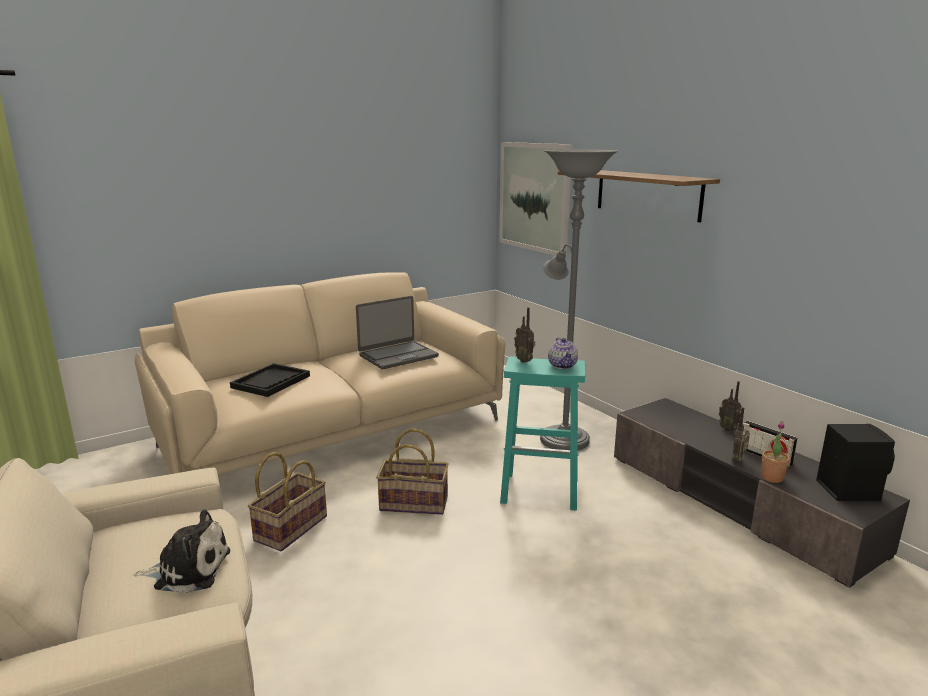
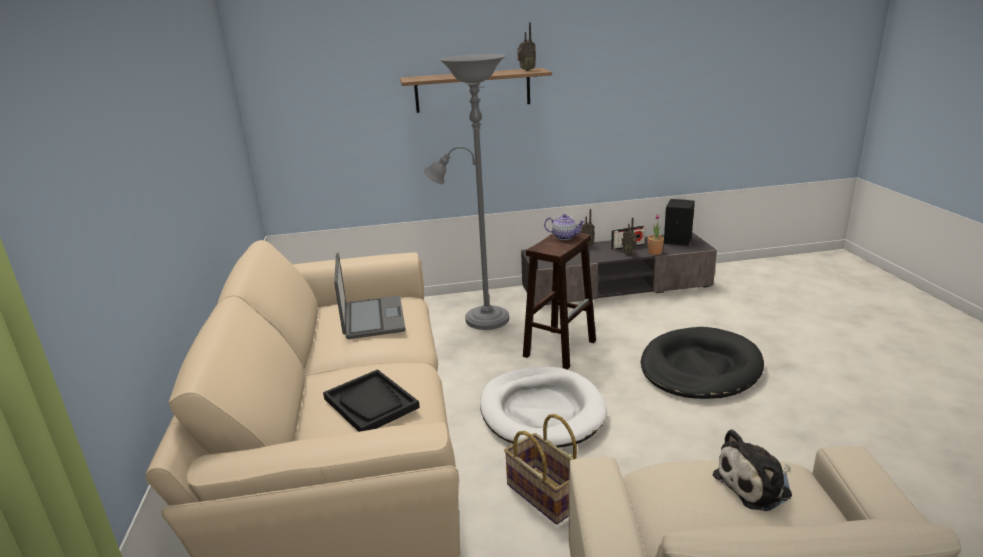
camera: 65 degrees left, 5 degrees up
(188, 569) = (756, 485): plush toy -> plush toy turned 135 degrees counterclockwise
(414, 503) = (541, 411): basket -> white dog bed
(524, 361) = (543, 246): radio -> radio (526, 70)
(534, 197) = (318, 118): picture -> none
(541, 491) = (560, 348): turquoise stool -> brown stool
(574, 599) = (699, 368): none -> black dog bed

